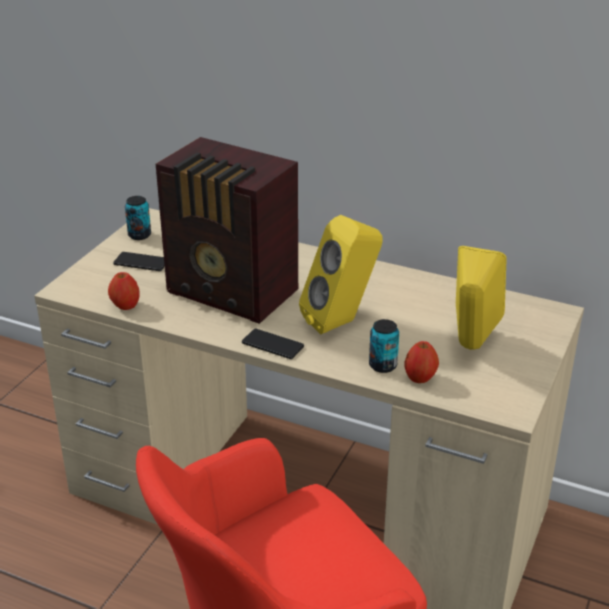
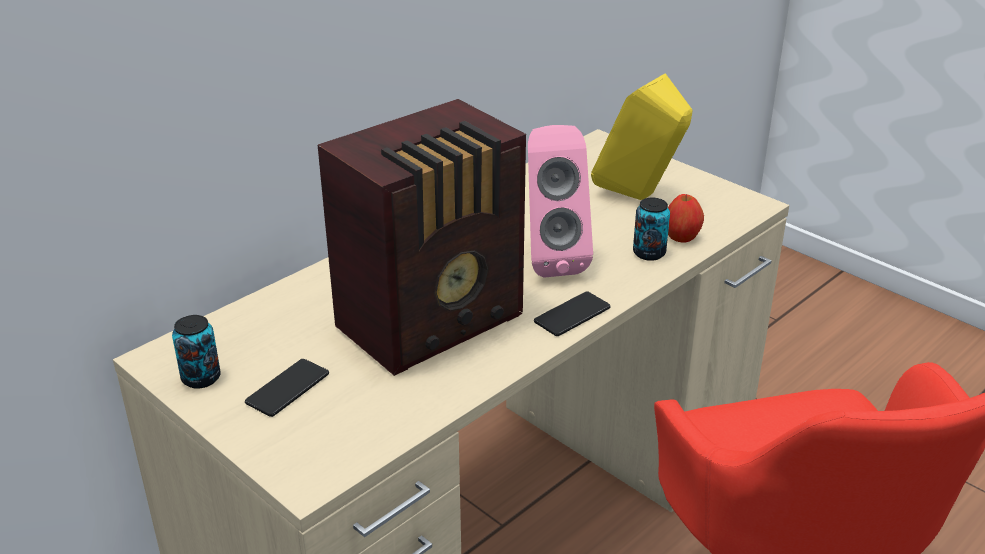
camera: 70 degrees left, 0 degrees up
(125, 306) = (404, 421): apple -> none
(342, 322) = (551, 259): yellow speaker -> pink speaker

